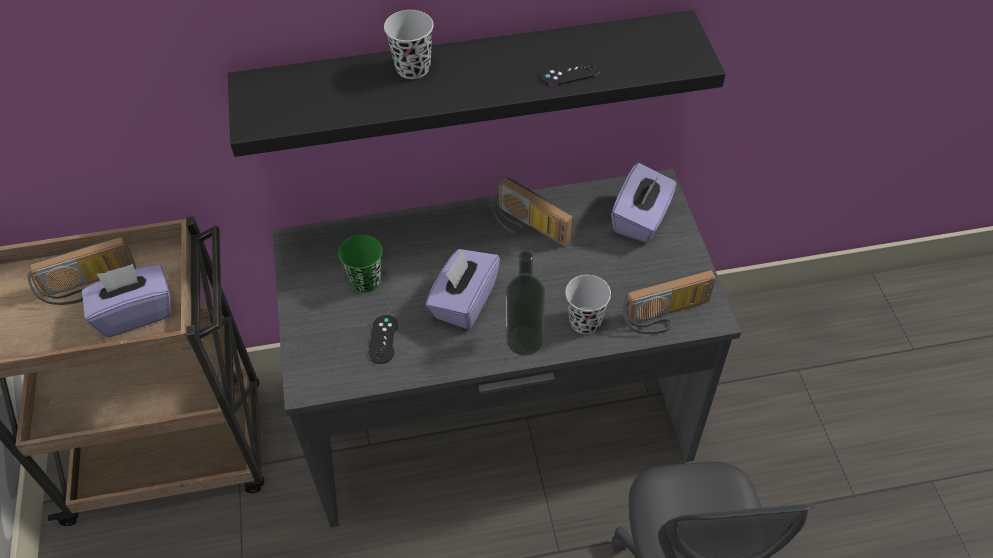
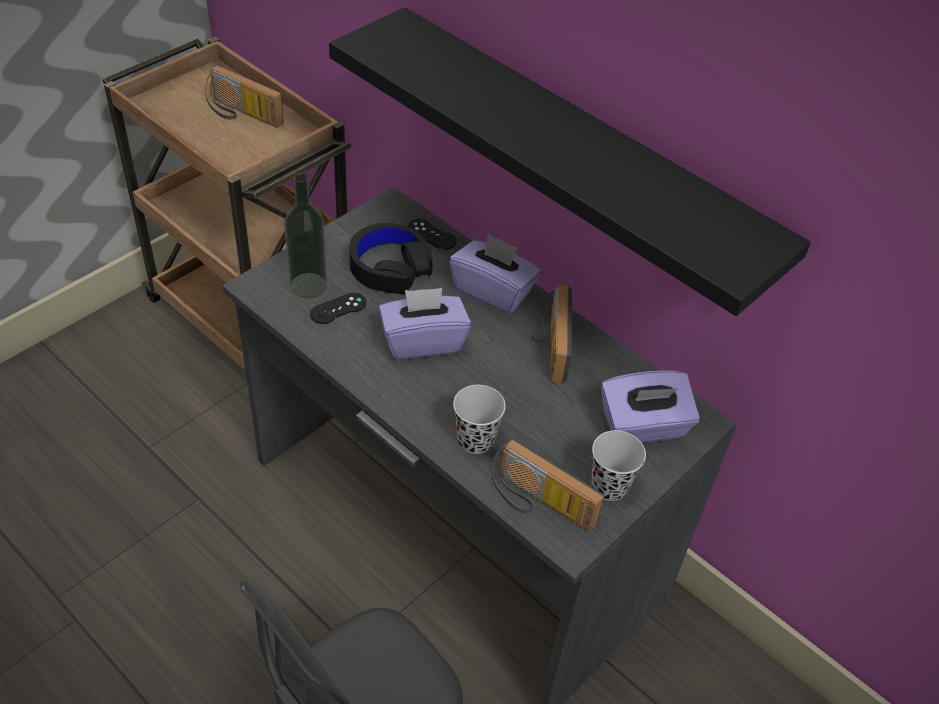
camera: 50 degrees right, 5 degrees down
(135, 313) = (236, 150): purple tissue box -> purple tissue box (493, 291)
(366, 281) = (389, 267): green cup -> black headphones
(413, 68) = (514, 95): black cup -> black cup (609, 486)
(524, 340) = (415, 404): bottle -> bottle (308, 285)
(570, 72) = (616, 190): black game controller -> black game controller (431, 234)

